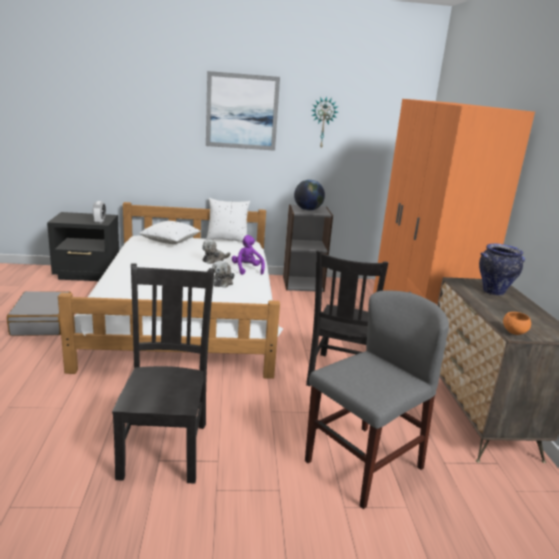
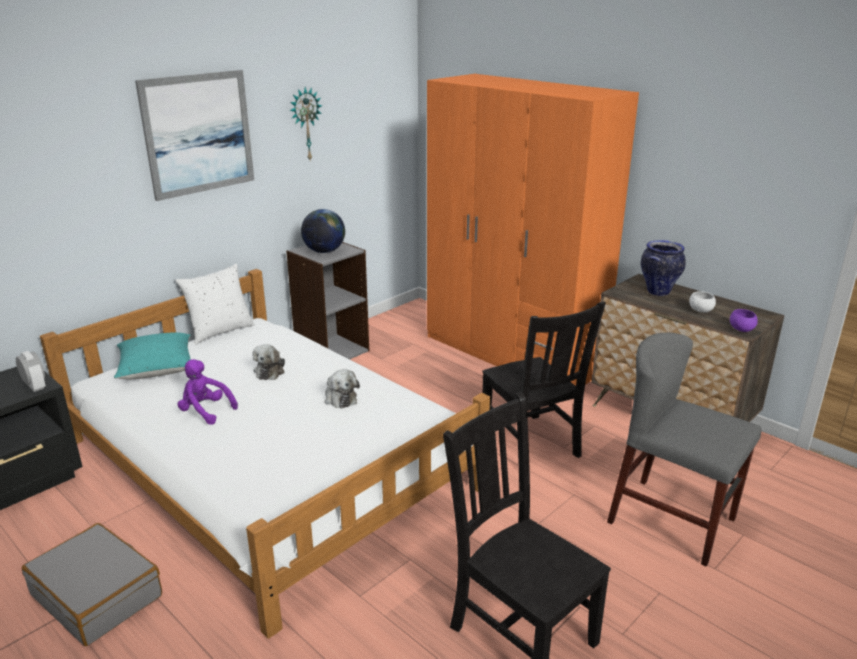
camera: 40 degrees left, 5 degrees up
(170, 241) = (157, 369): white pillow -> turquoise pillow
(247, 270) = (330, 366): purple plush toy -> purple plush toy (205, 411)
(363, 464) = (672, 520): grey chair -> grey chair turned 60 degrees counterclockwise
(504, 311) = (700, 311): none -> white bowl
(514, 332) = (741, 329): orange bowl -> purple bowl

